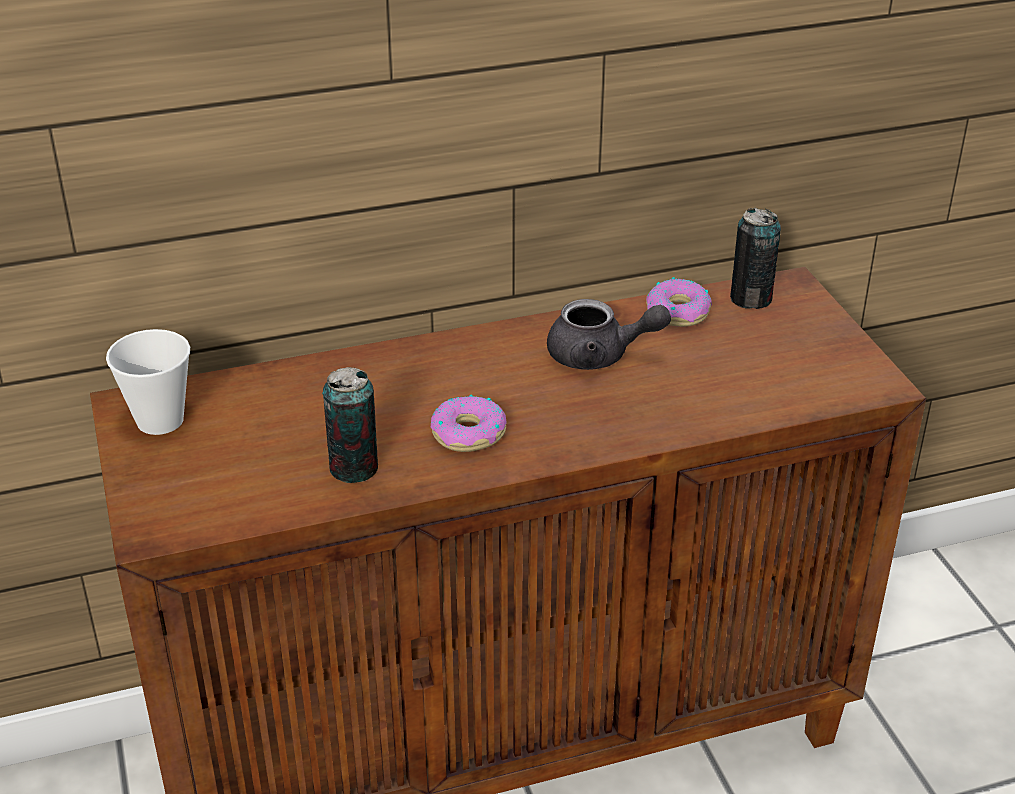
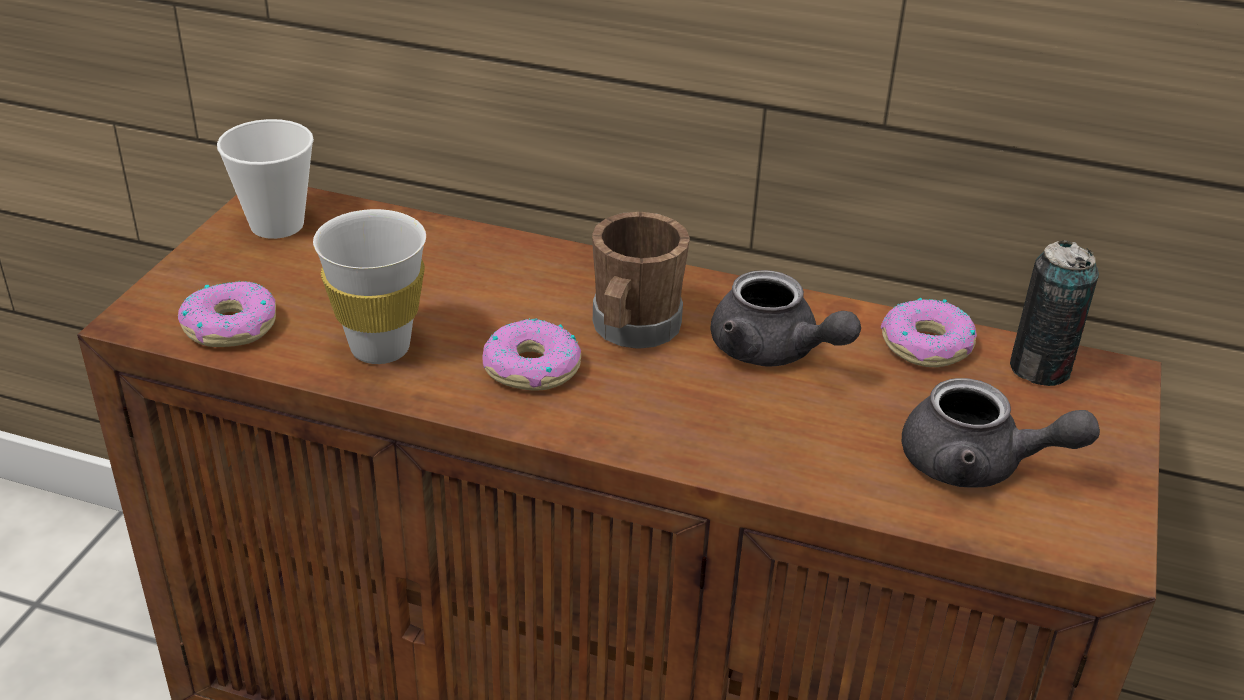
camera: 35 degrees right, 0 degrees up
(228, 504) = (230, 326): none -> donut
(354, 468) = (380, 348): can -> white cup
(500, 381) = (632, 330): none -> brown mug
(777, 370) = (977, 465): none -> grey teapot

